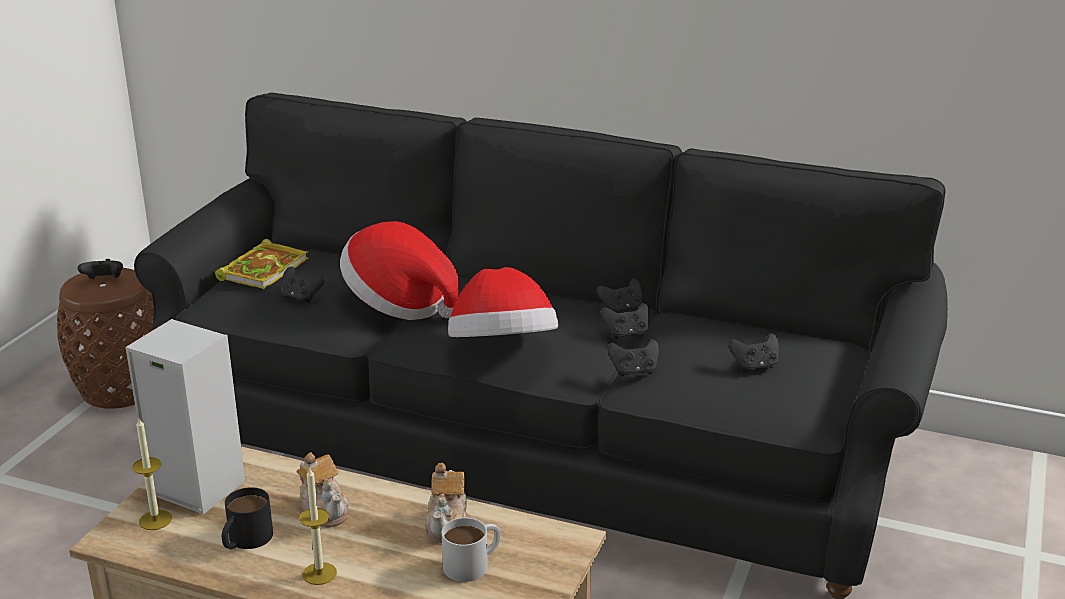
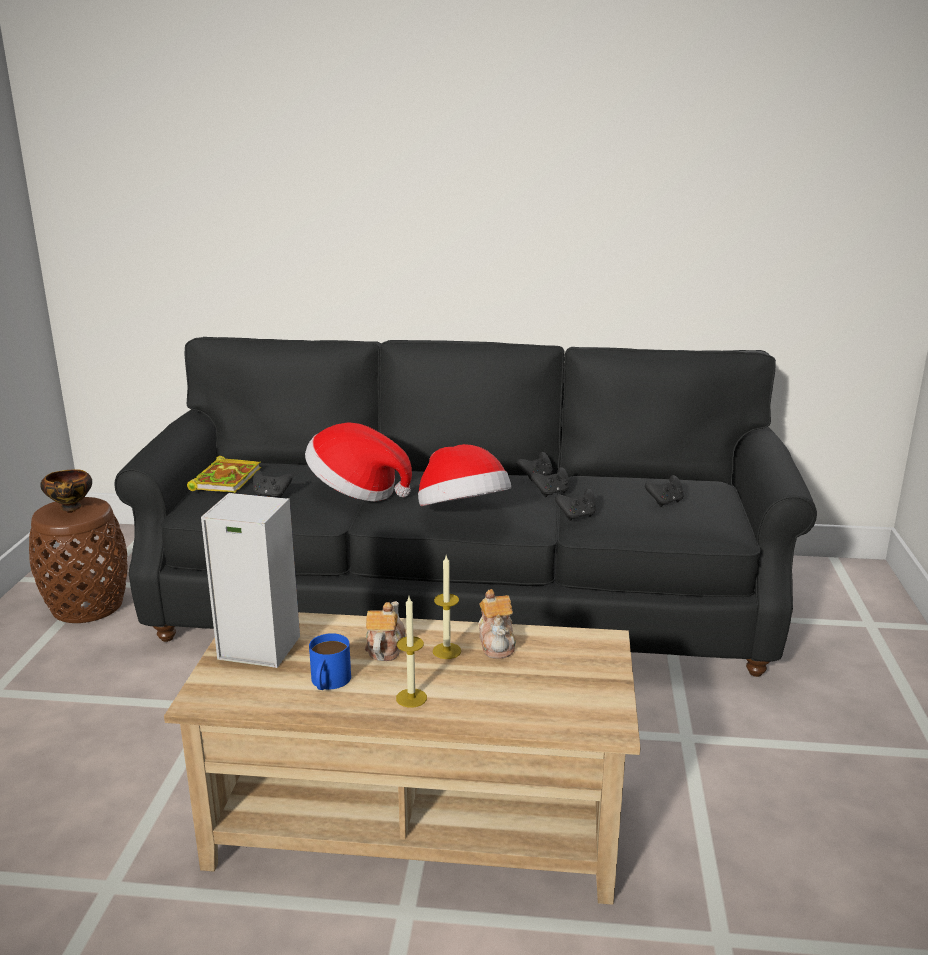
camera: 15 degrees left, 5 degrees down
(104, 281) = (71, 508): black game controller -> bowl
(155, 520) = (235, 679): candle -> candle (446, 651)
(245, 540) = (328, 682): black mug -> blue mug
(325, 509) = (385, 648): teapot -> teapot turned 120 degrees counterclockwise
(473, 563) = (538, 669): white mug -> none

